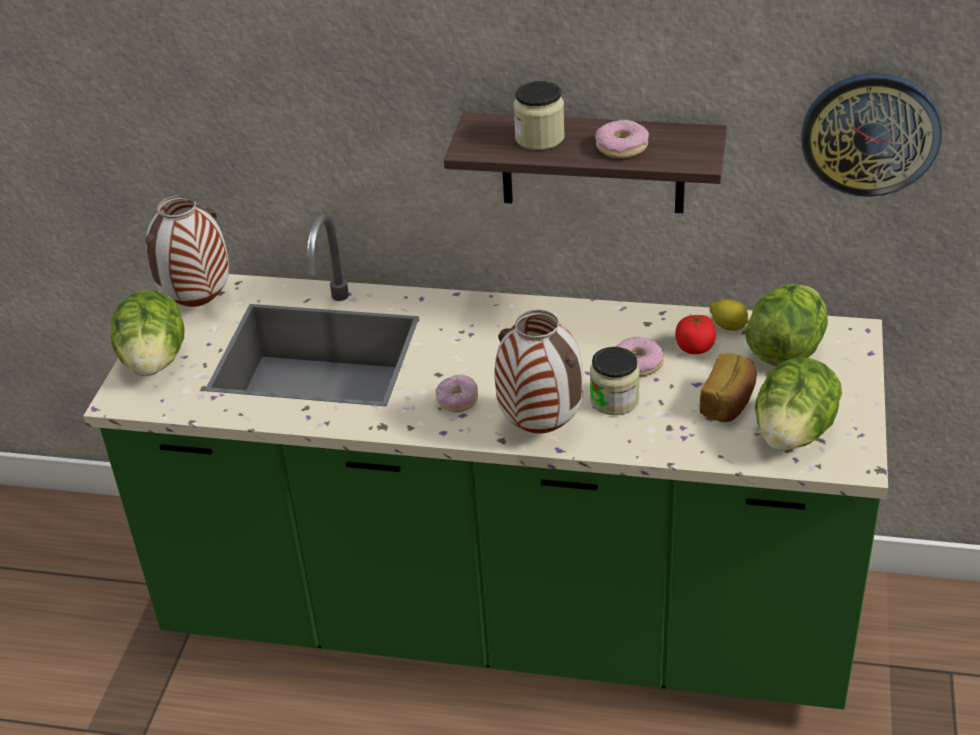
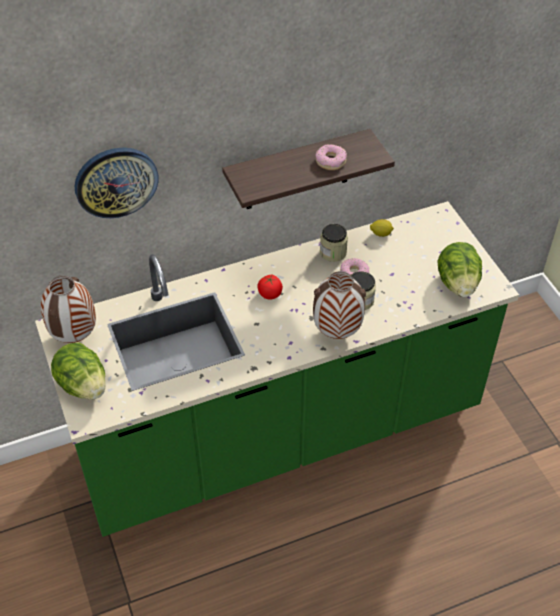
camera: 35 degrees left, 10 degrees up
(457, 401) = (281, 335): donut -> none
(539, 138) = (282, 170): jar -> jar (333, 252)
(695, 347) = (374, 253): tomato -> tomato (270, 294)
(729, 403) = (415, 278): bread -> none
(785, 351) = (418, 237): lettuce -> none
(870, 133) = (442, 110): wall clock -> wall clock (116, 181)

